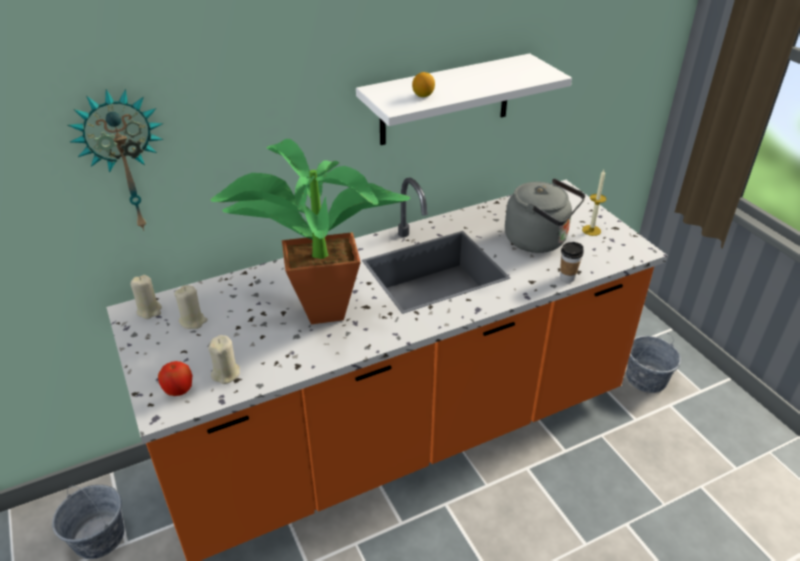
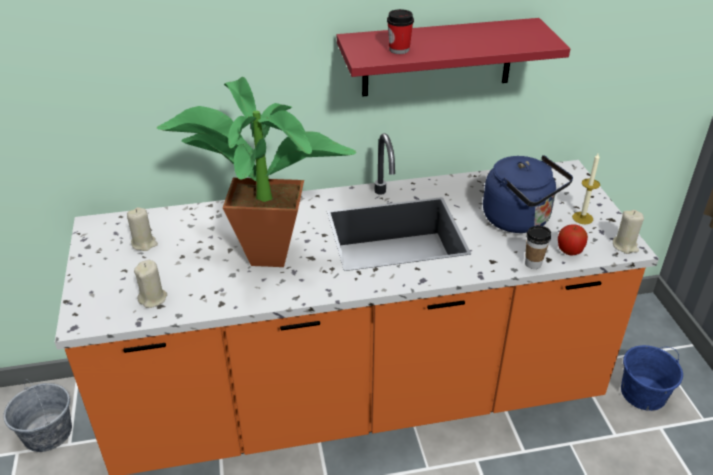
camera: 15 degrees right, 0 degrees up
(124, 161) = (98, 80): wall clock -> none
(149, 310) = (110, 227): beige candle -> beige candle (625, 246)
(178, 390) = (105, 305): apple -> apple (569, 251)
(423, 95) = (399, 49): lemon -> cup
(445, 100) = (437, 57): white shelf -> red shelf
(539, 240) = (520, 220): grey kettle -> blue kettle
(646, 378) = (643, 393): grey bucket -> blue bucket

